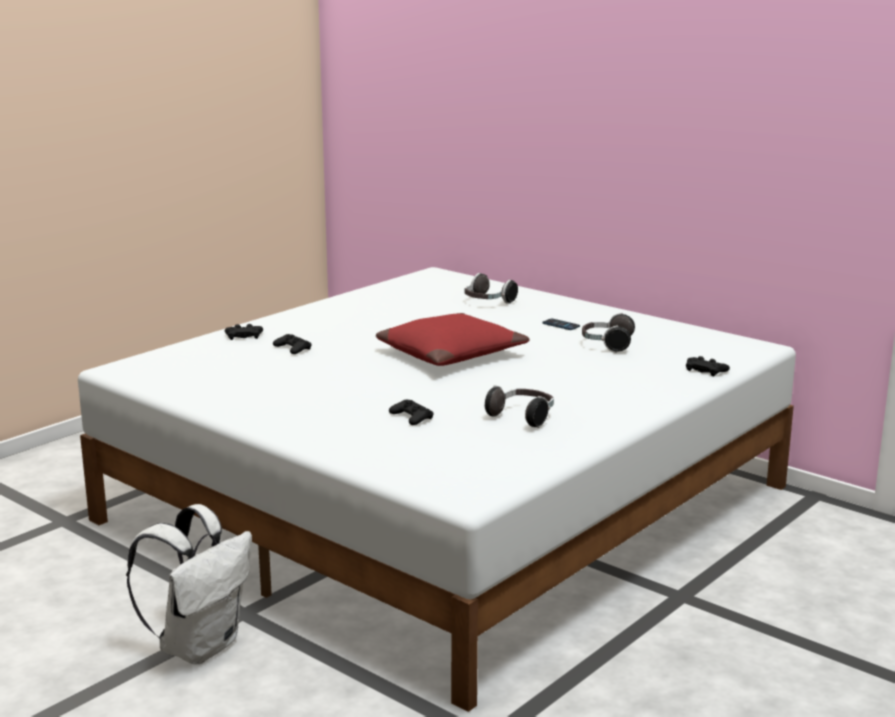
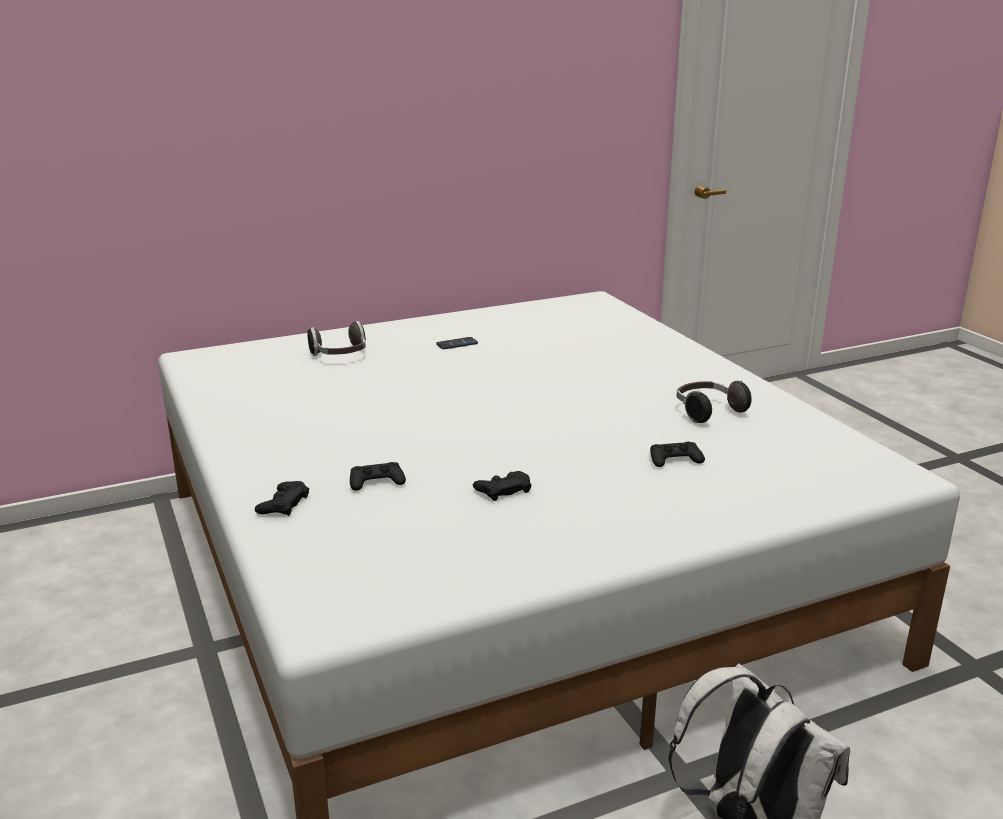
camera: 65 degrees left, 5 degrees up
(450, 354) = (492, 405): red pillow -> none
(606, 344) = (534, 340): headphones -> none
(706, 370) = (636, 325): black game controller -> black game controller (503, 490)

